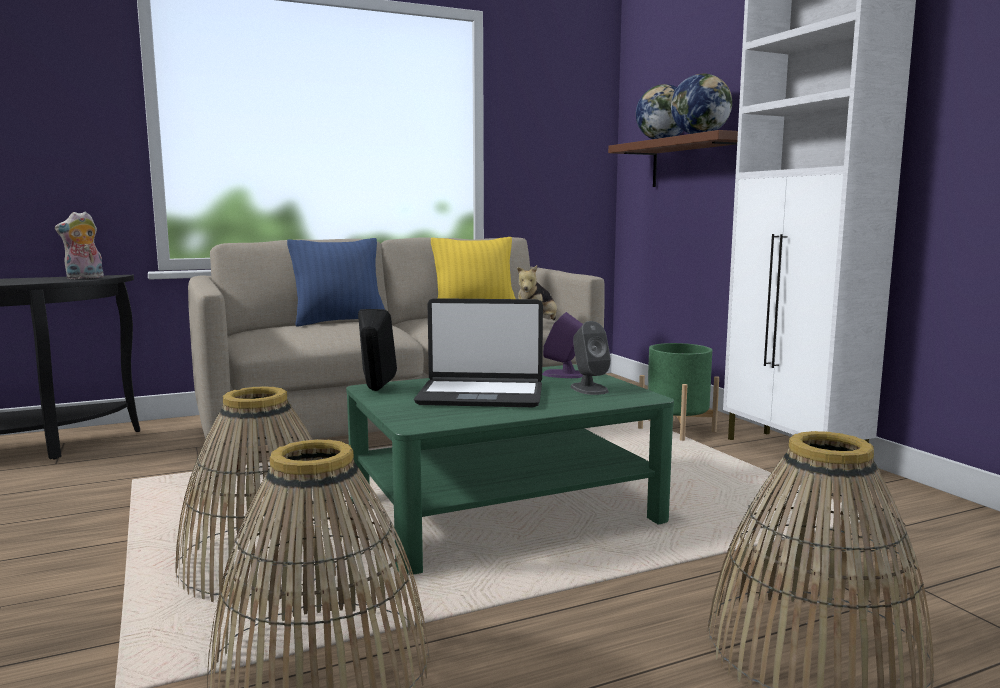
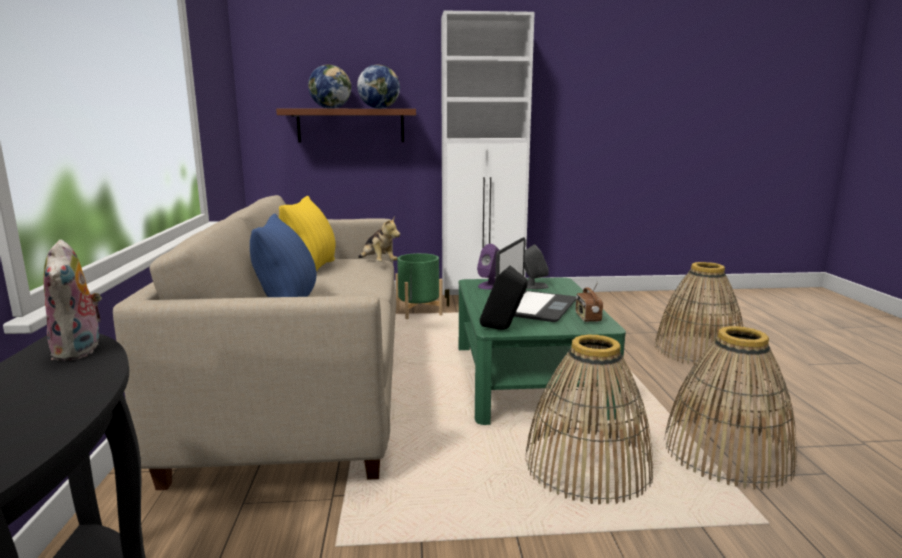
camera: 70 degrees left, 5 degrees up
(453, 416) = (587, 318): none -> radio

